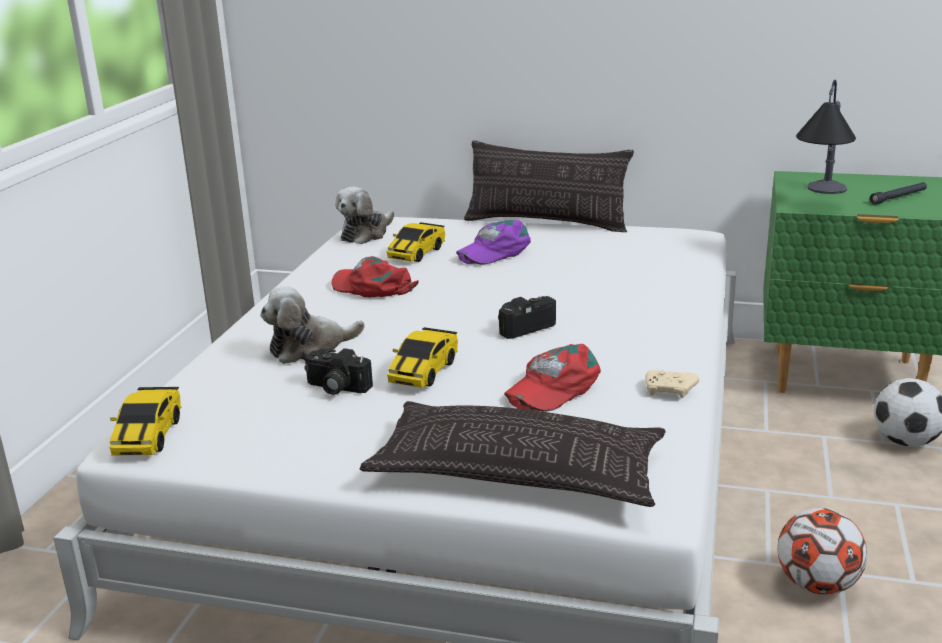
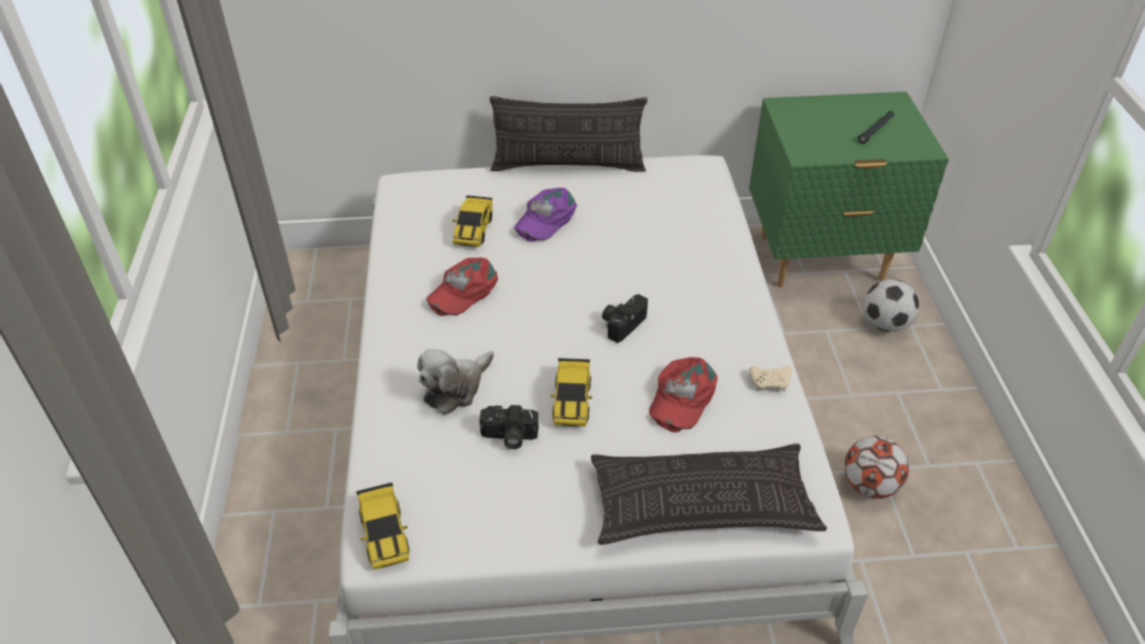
camera: 20 degrees left, 20 degrees up
(366, 234) = (408, 206): plush toy -> none
(373, 287) = (463, 290): red cap -> red cap turned 60 degrees counterclockwise
(821, 199) = (819, 141): table lamp -> none

